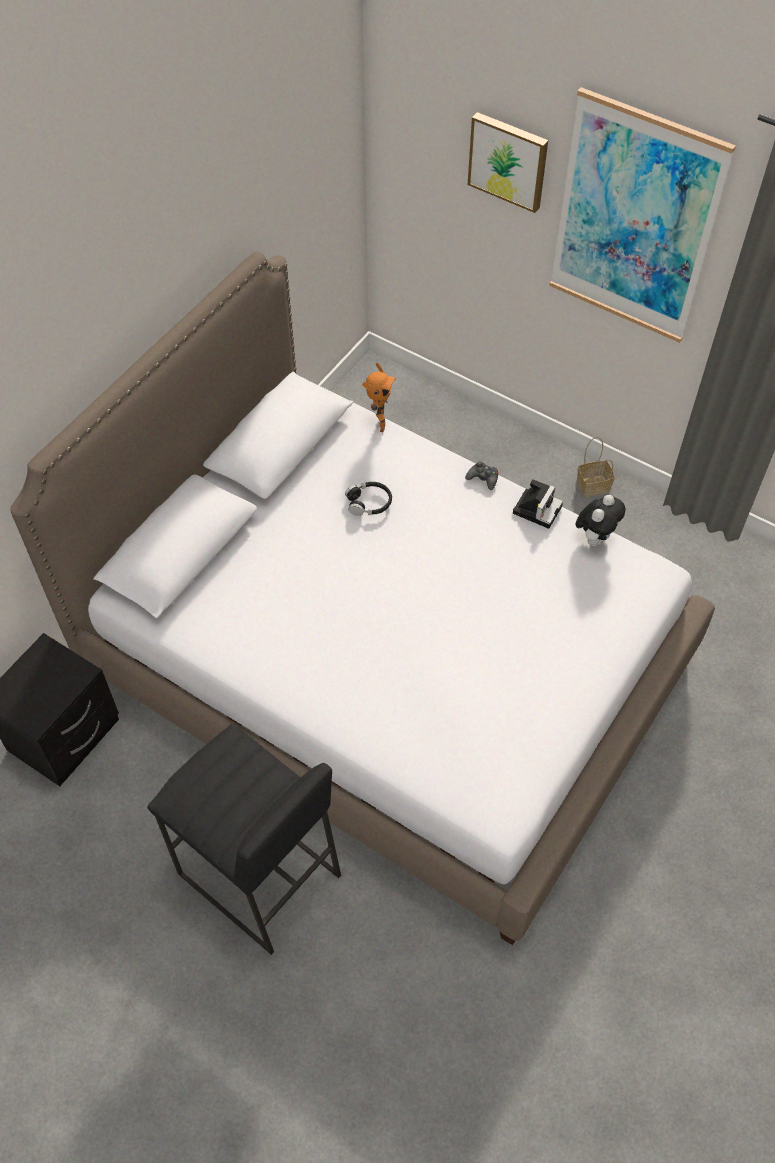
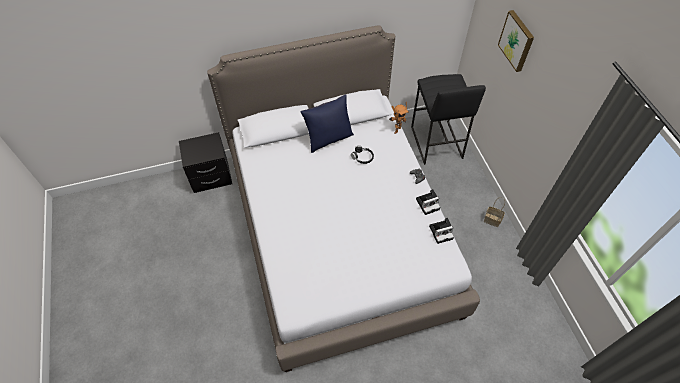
camera: 40 degrees right, 0 degrees up
(258, 876) = (224, 272): black stool -> black stool (435, 142)
(284, 509) = (328, 139): none -> blue pillow
(595, 537) = (441, 232): plush toy -> camera
(634, 220) = (553, 97): picture -> none

